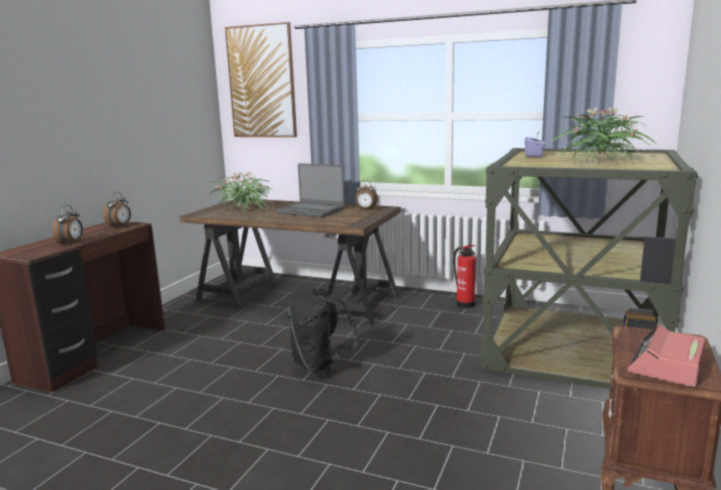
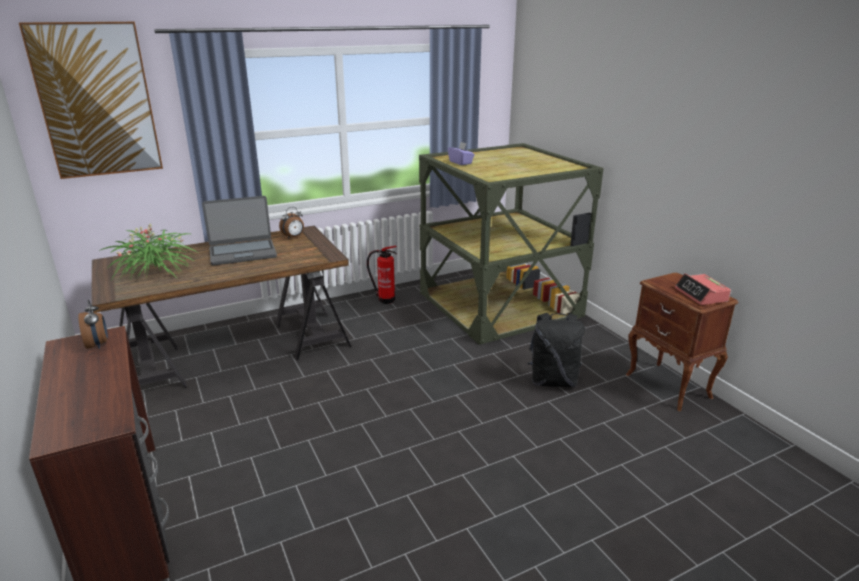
camera: 50 degrees left, 10 degrees up
(71, 243) = (109, 388): alarm clock -> none
(321, 367) = (380, 399): black backpack -> black backpack (553, 381)
(600, 160) = (517, 162): potted plant -> none

